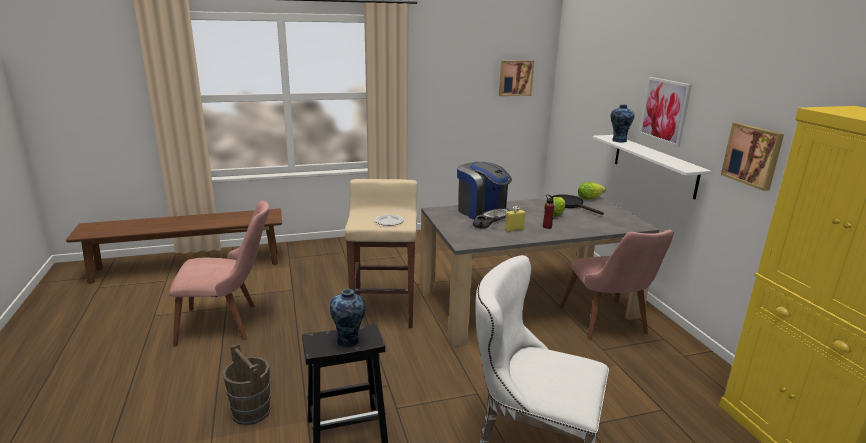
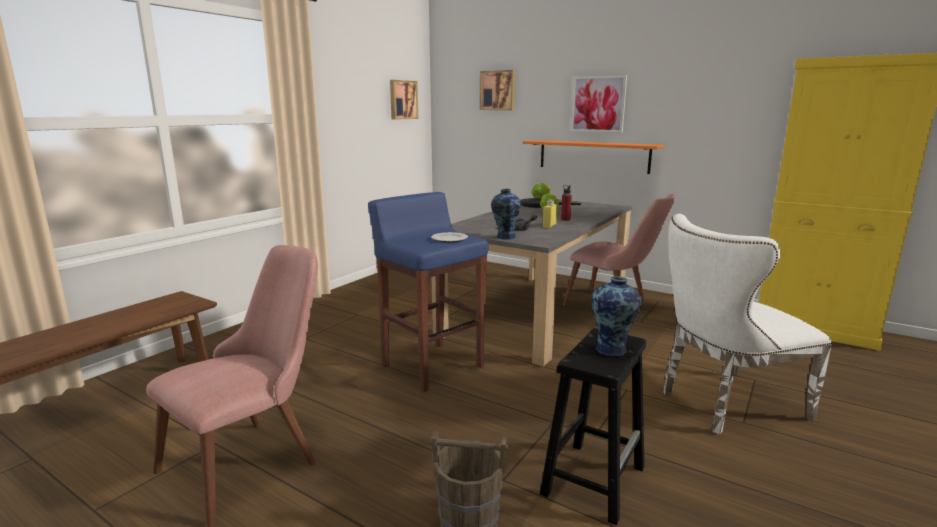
camera: 40 degrees left, 5 degrees down
(383, 312) = (431, 366): beige stool -> blue stool
(483, 212) = (493, 222): coffee machine -> none
(618, 140) = (551, 141): vase -> vase (505, 237)
(654, 165) = (593, 156): white shelf -> orange shelf
(753, 155) = (707, 121): picture -> picture (498, 90)

